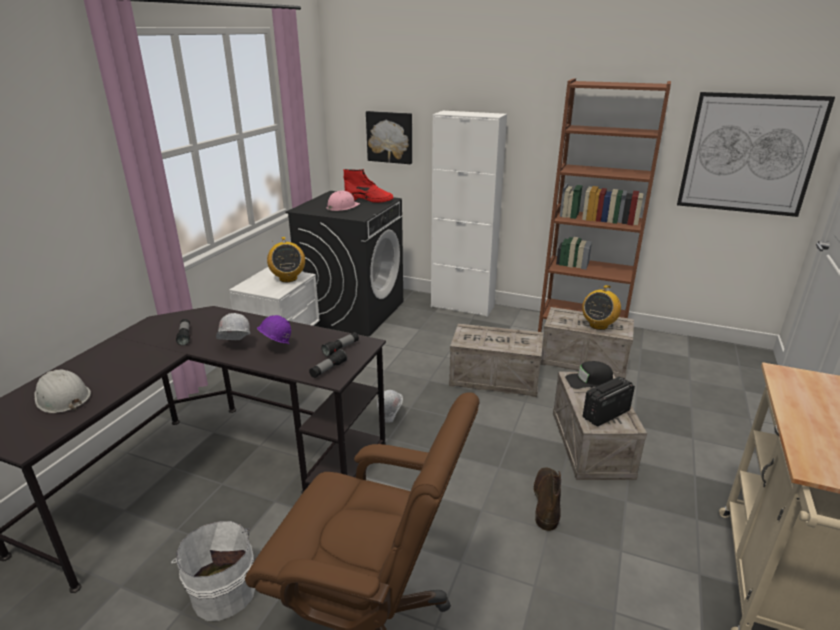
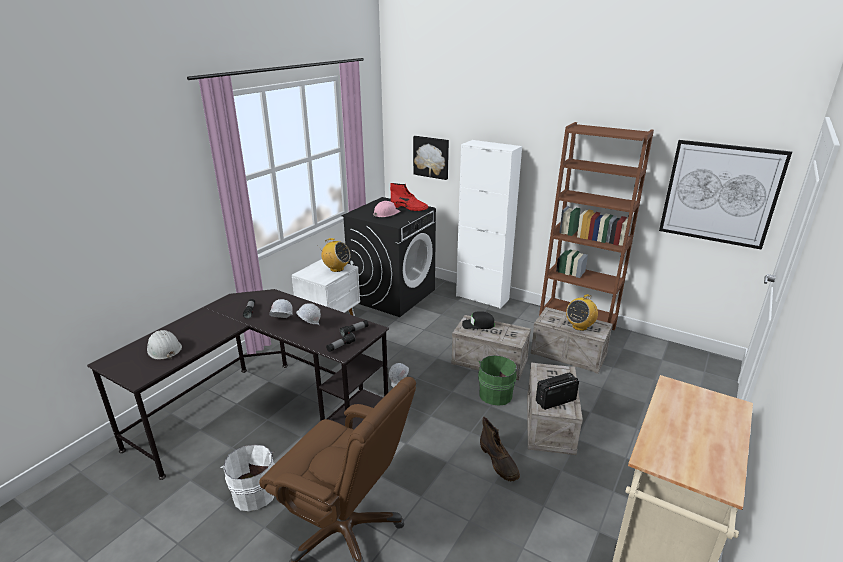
camera: 10 degrees right, 0 degrees up
(276, 348) = (309, 326): purple hard hat -> white hard hat
(288, 278) = (336, 269): radio -> radio turned 60 degrees counterclockwise
(515, 415) = (496, 393): none -> green bucket
(546, 501) = (499, 462): brown boot -> brown boot turned 135 degrees clockwise
(589, 381) = (553, 372): black cap -> black cap (478, 324)

